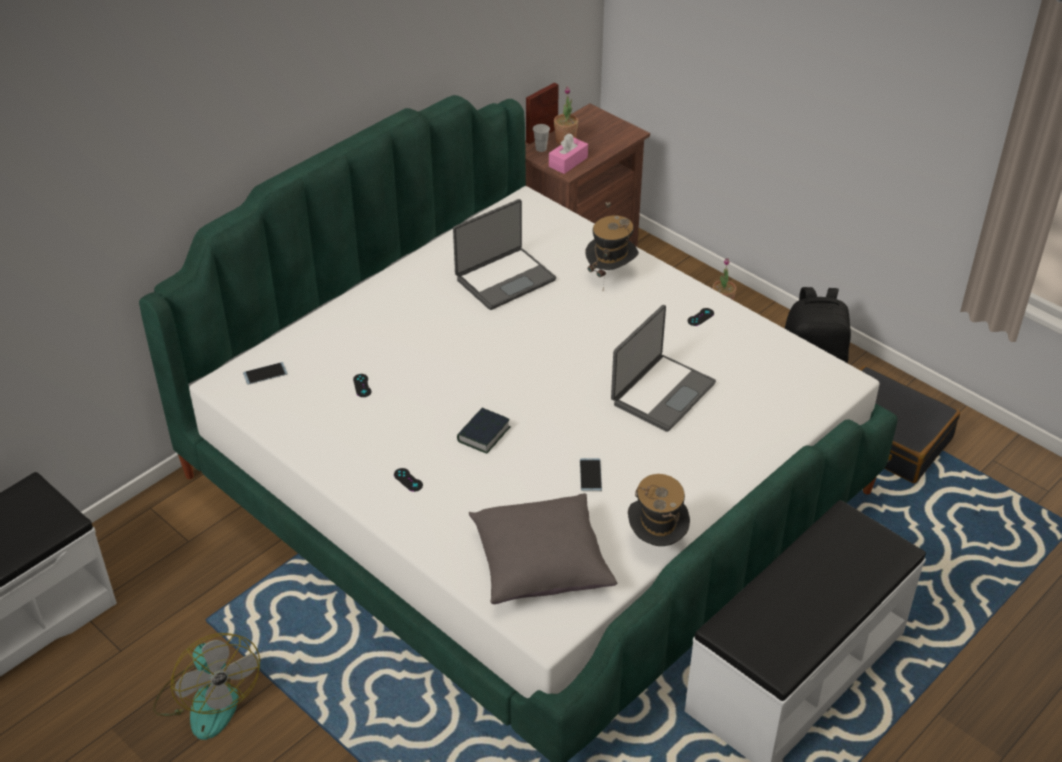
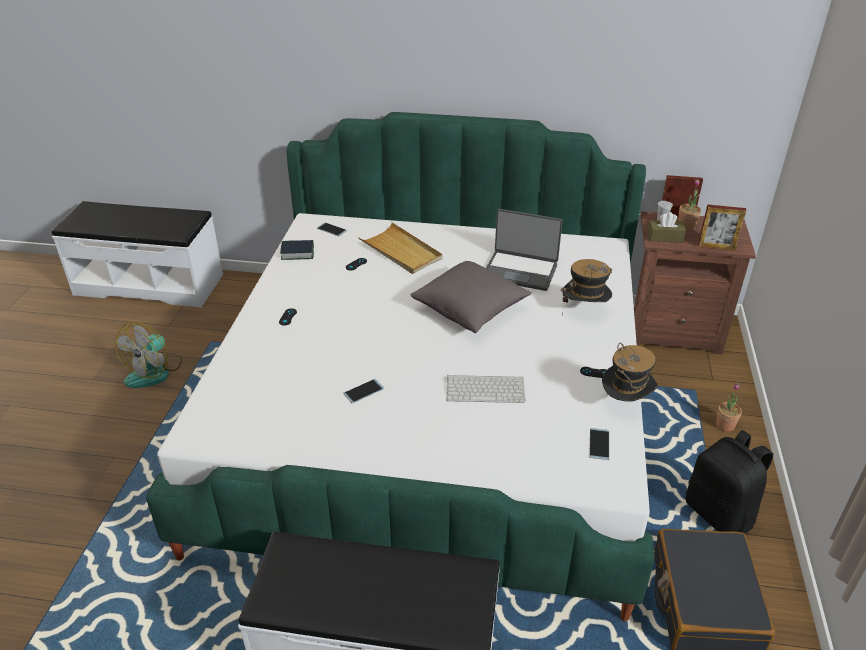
camera: 55 degrees right, 5 degrees down
(375, 341) = (401, 251): none -> beige tray
(483, 434) = (358, 328): book -> book (297, 253)
(540, 564) = (254, 406): grey pillow -> grey pillow (470, 309)
(568, 162) = (665, 237): pink tissue box -> brown tissue box
(615, 145) = (716, 247): none -> picture frame
(656, 542) = (321, 454): hat -> hat (625, 404)
(661, 393) = (486, 389): laptop -> keyboard
(788, 364) = (599, 444): none -> phone

